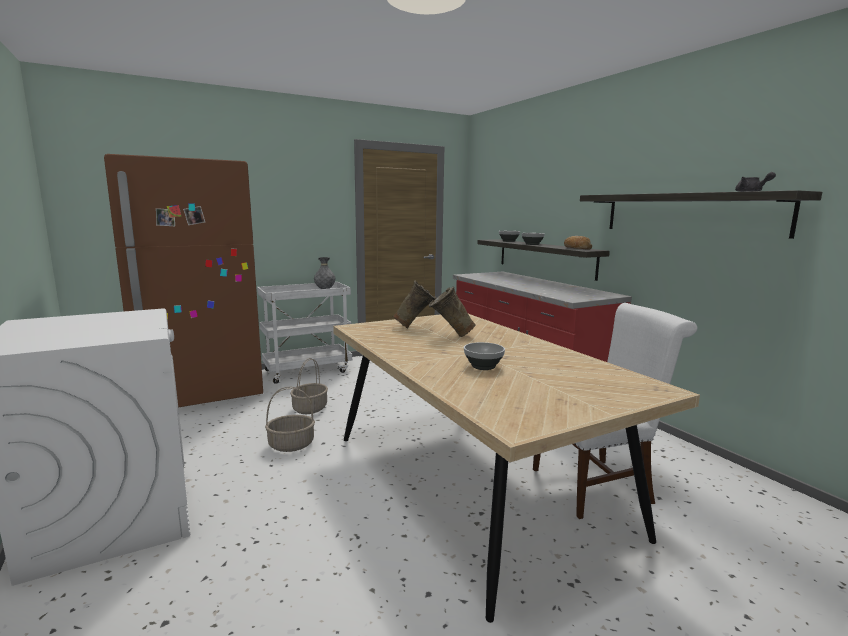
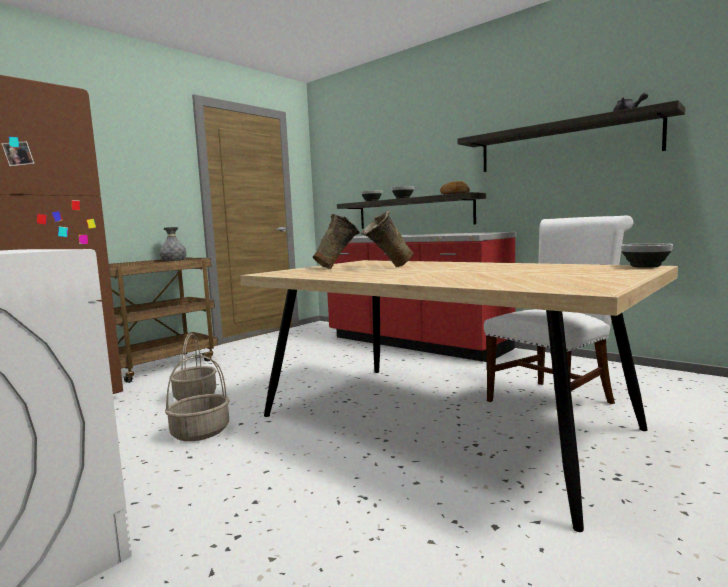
camera: 20 degrees left, 5 degrees down
(308, 370) = (162, 366): white cart -> brown cart
(483, 366) = (464, 274): bowl -> bowl (644, 266)

